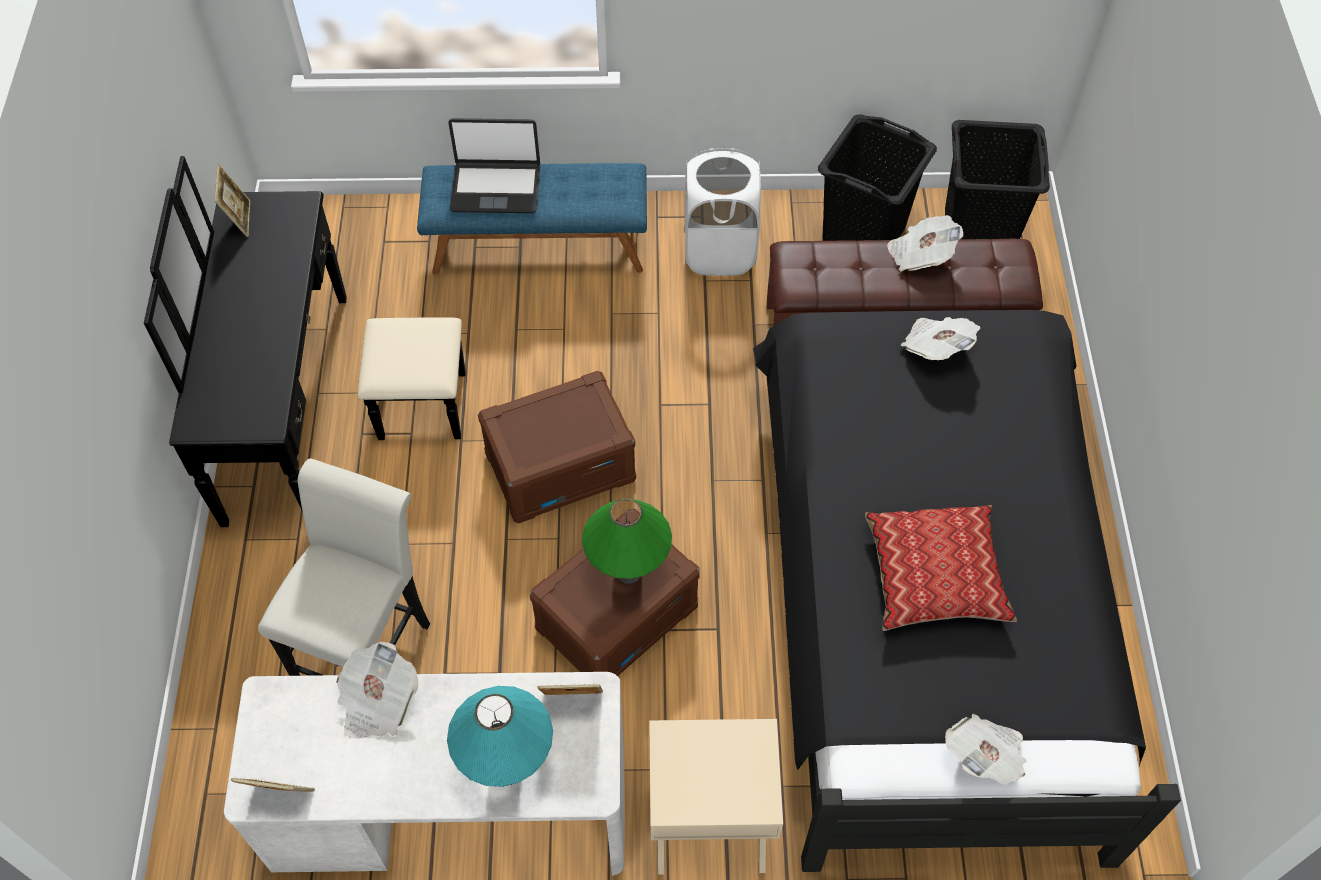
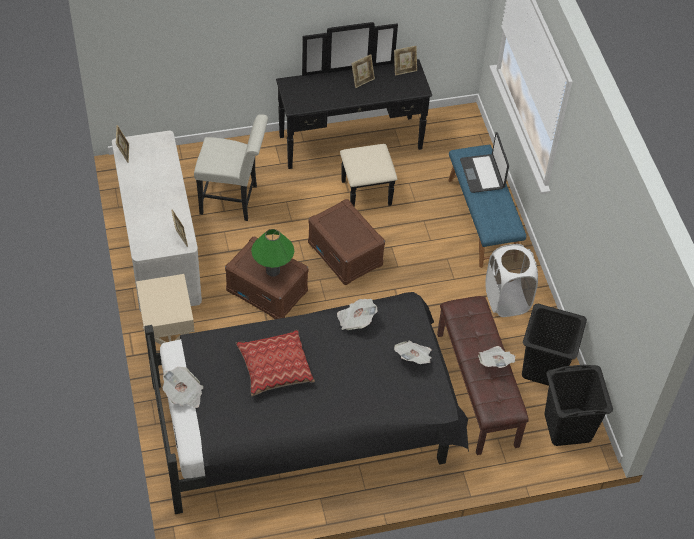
camera: 75 degrees right, 5 degrees down
(240, 292) = (362, 80): none -> picture frame
(378, 702) = (168, 173): newspaper -> newspaper (355, 320)
(507, 764) = (149, 220): turquoise table lamp -> none

